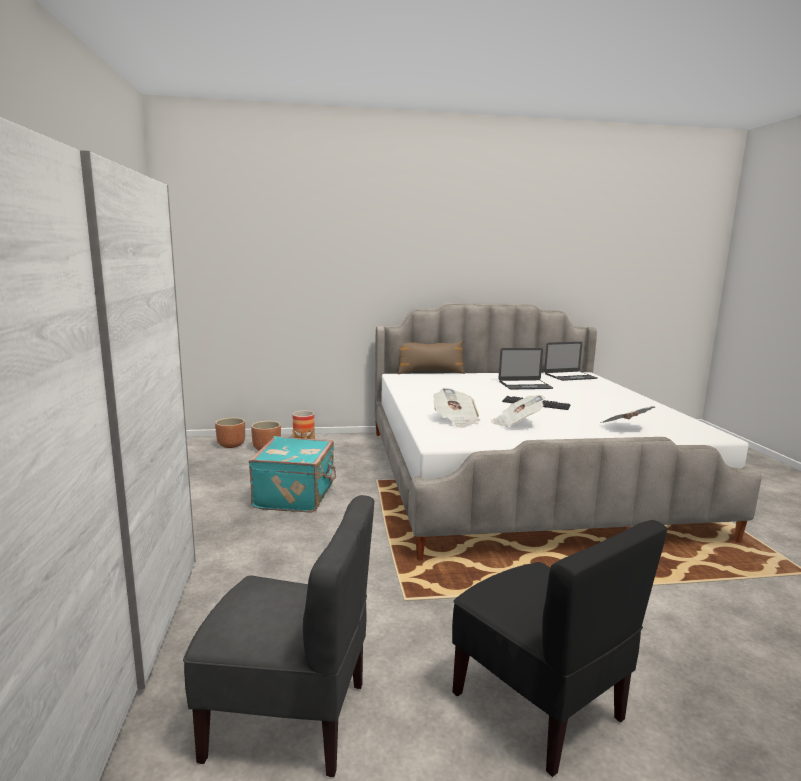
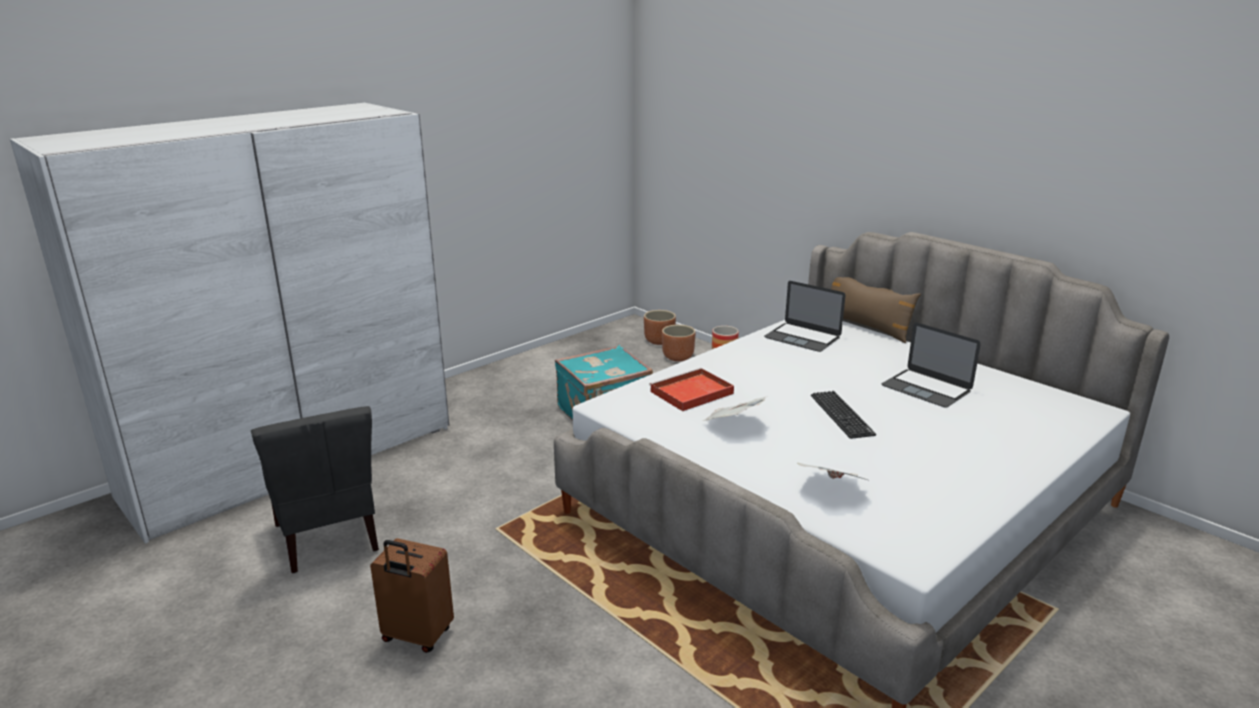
camera: 55 degrees right, 10 degrees up
(455, 420) = (690, 393): newspaper -> red tray
(539, 705) = (416, 636): black chair -> brown suitcase
(570, 376) = (1055, 403): laptop -> laptop (802, 337)

